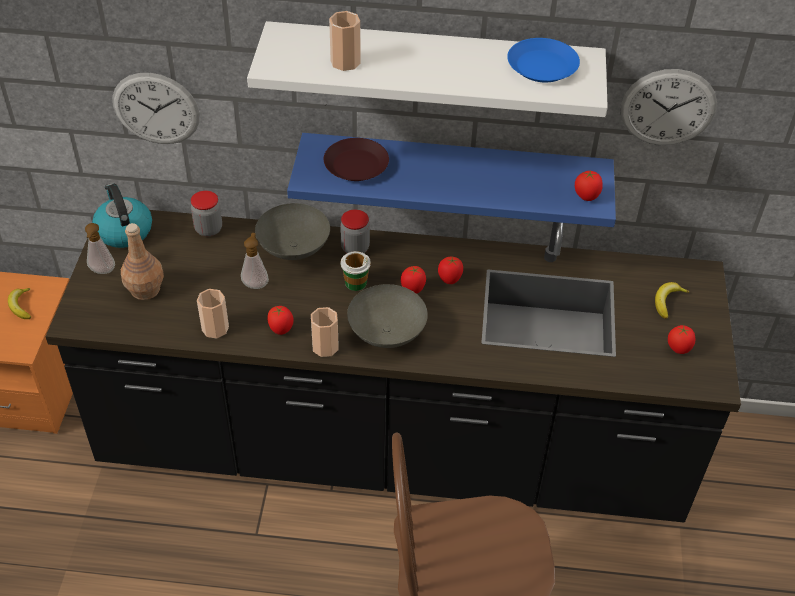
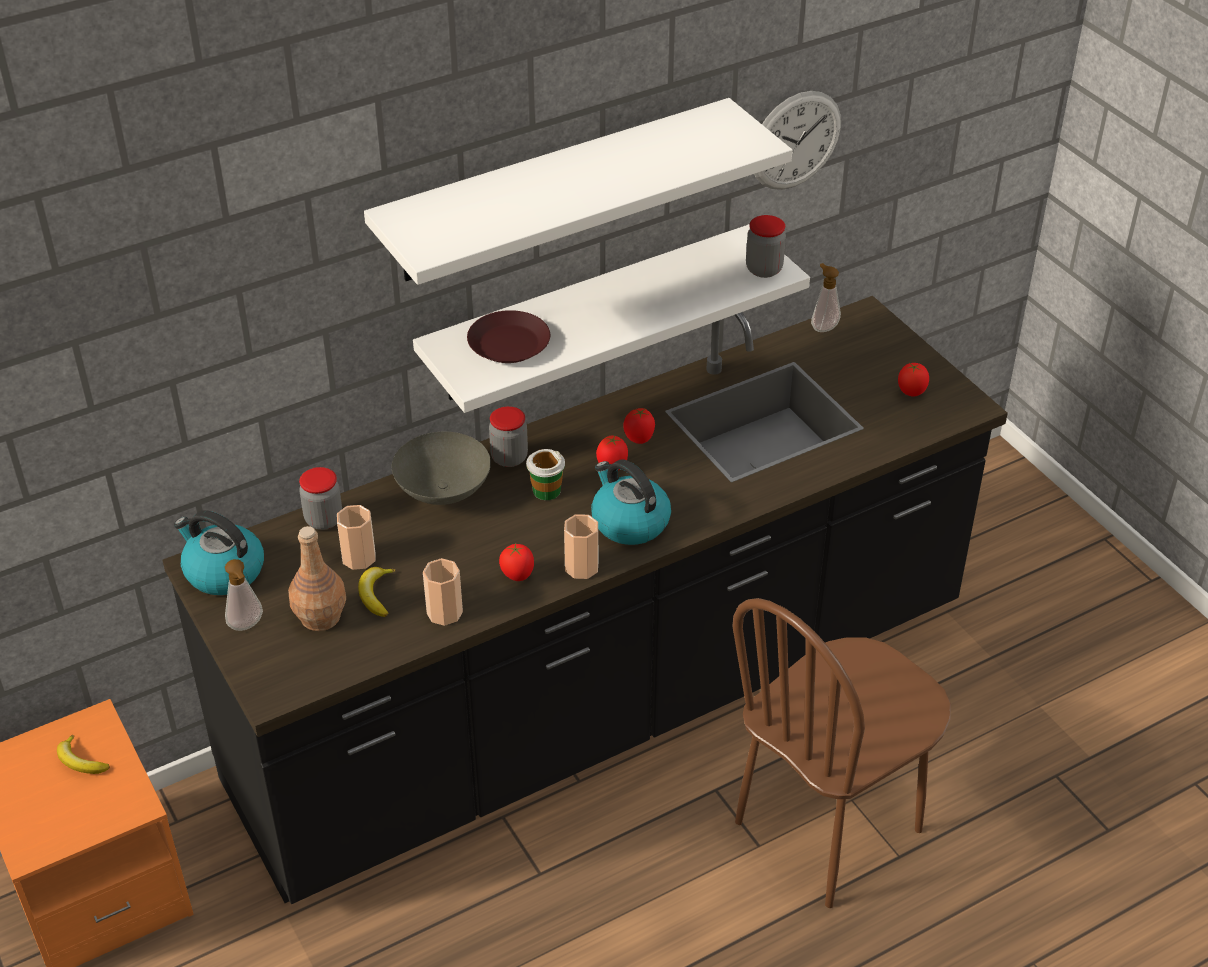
camera: 35 degrees left, 5 degrees down
(156, 109) = (228, 386): wall clock -> none
(256, 283) = (440, 546): soap dispenser -> soap dispenser (823, 327)
(345, 62) = (500, 214): cup -> cup (359, 558)
(385, 333) = (629, 522): grey bowl -> kettle
(454, 172) = (588, 314): blue shelf -> white shelf
(542, 67) = (694, 138): blue plate -> none
(586, 197) = (764, 269): tomato -> jar
(667, 301) = (860, 356): banana -> banana (376, 594)

